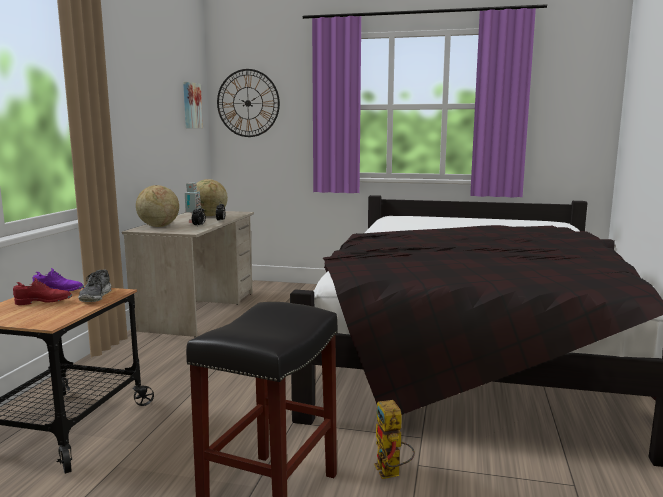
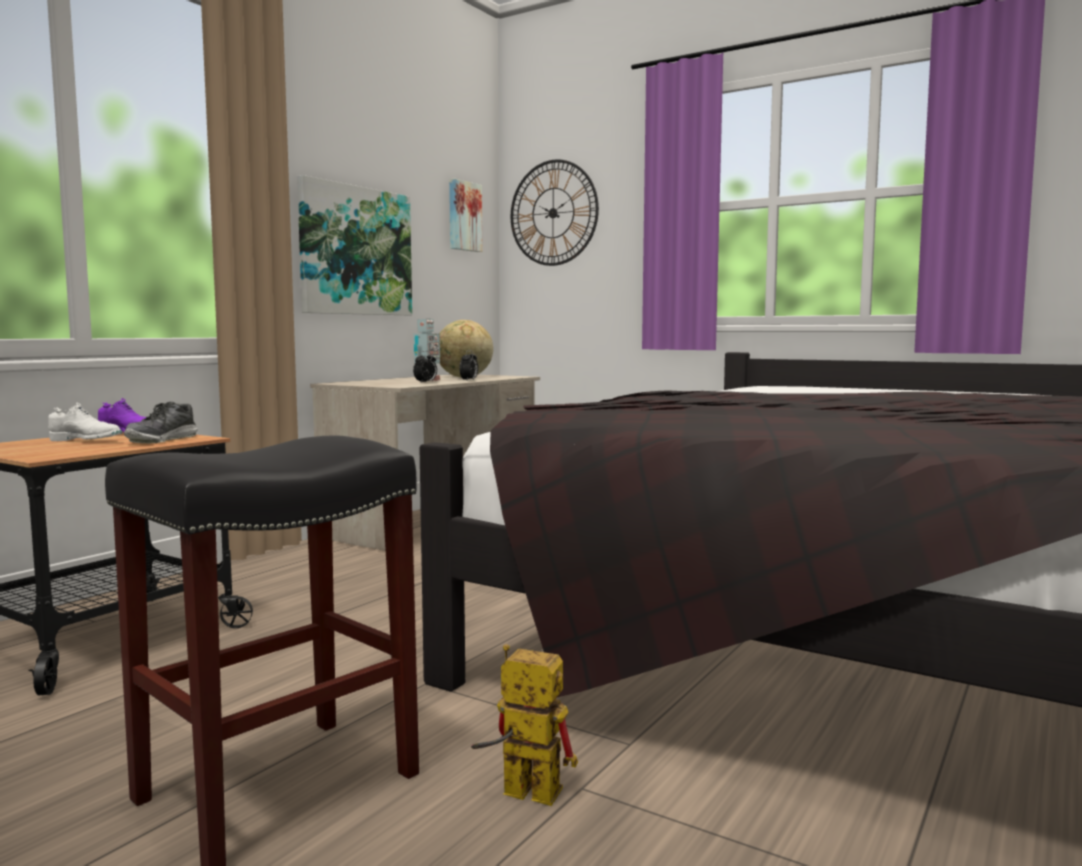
camera: 20 degrees right, 5 degrees down
(44, 302) = (86, 441): red shoe -> white shoe
(139, 138) = (355, 251): none -> picture
(158, 226) = (369, 382): globe -> none
(391, 473) = (518, 792): toy robot -> toy robot turned 105 degrees clockwise

